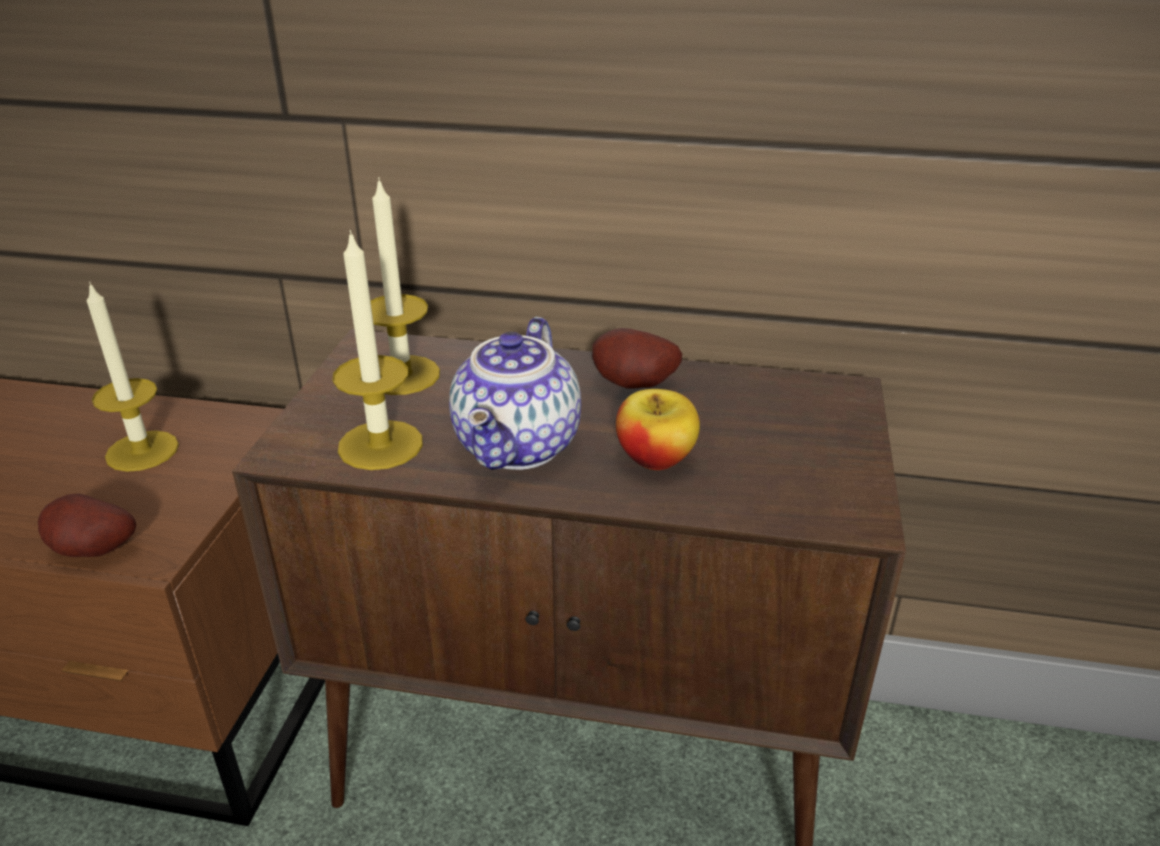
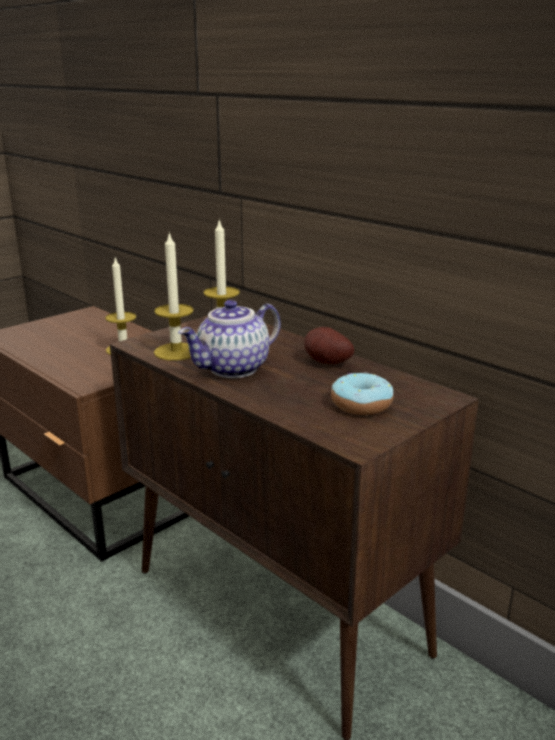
camera: 35 degrees right, 10 degrees down
(91, 552) = (66, 377): potato -> none
(655, 458) = (290, 391): apple -> none
(773, 444) = (361, 405): none -> donut

